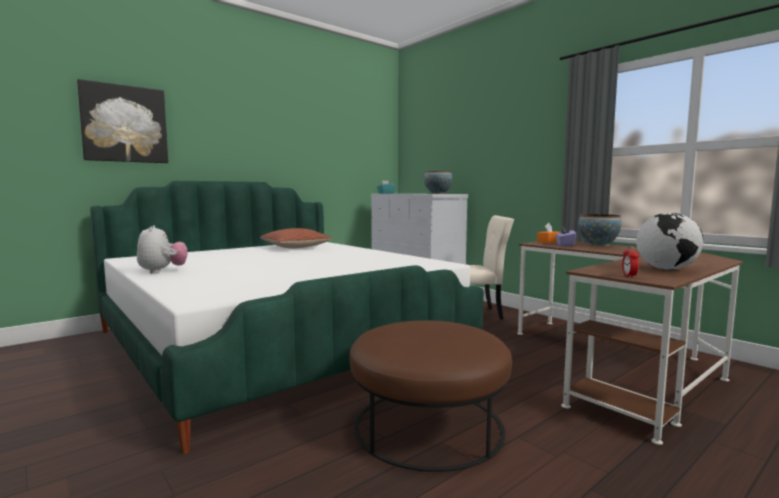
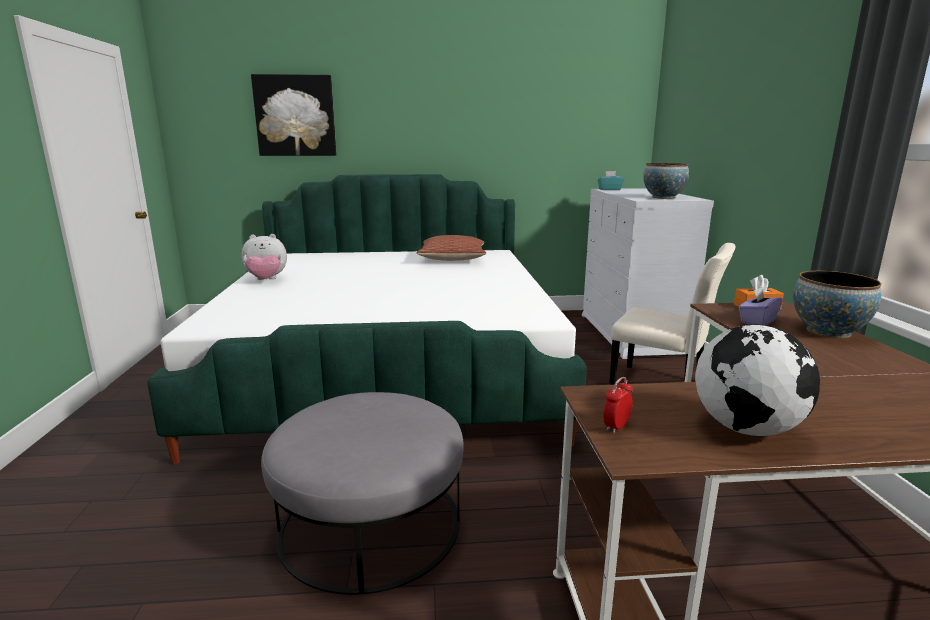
camera: 35 degrees right, 10 degrees up
(162, 271) = (266, 280): plush toy -> plush toy turned 60 degrees clockwise
(428, 425) = (370, 523): brown ottoman -> grey ottoman

